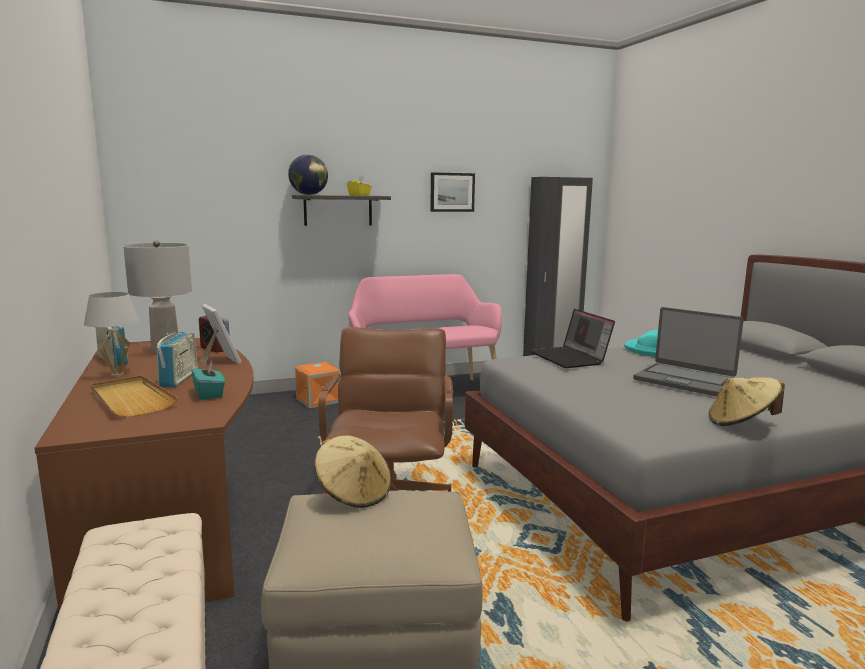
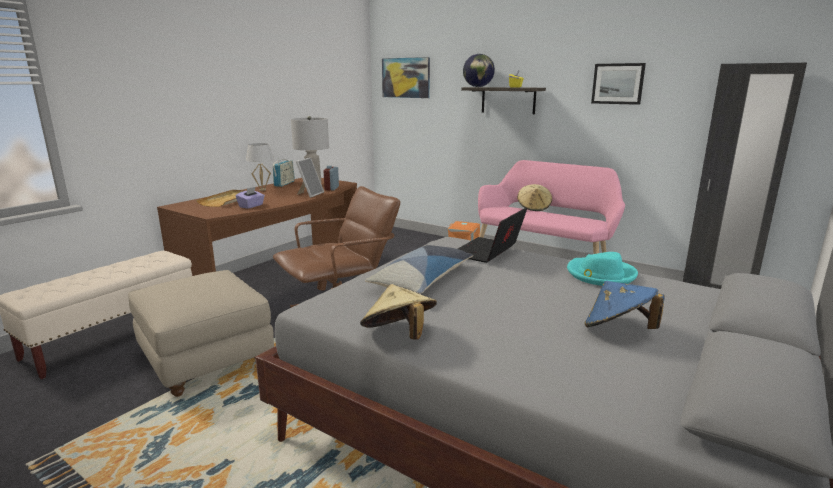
camera: 55 degrees right, 5 degrees up
(175, 181) = (406, 78): none -> picture
(179, 379) = (269, 197): radio -> none
(209, 394) = (251, 206): turquoise tissue box -> purple tissue box
(354, 494) = (219, 275): beige hat -> beige hat (534, 208)
(613, 390) = (423, 280): none -> pillow
(684, 380) = (503, 298): laptop -> none
(760, 373) = (618, 330): none -> blue hat

